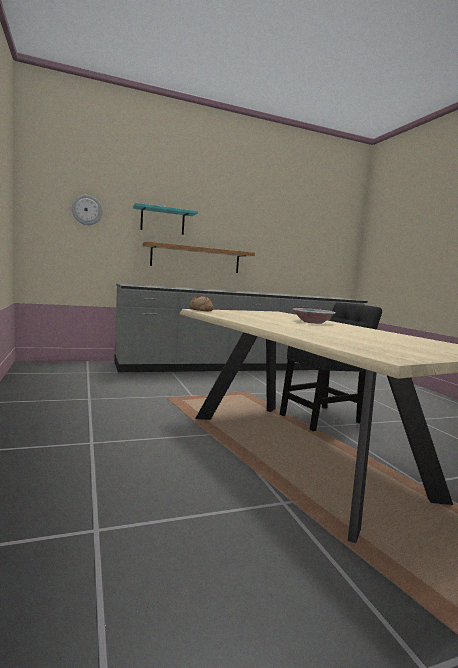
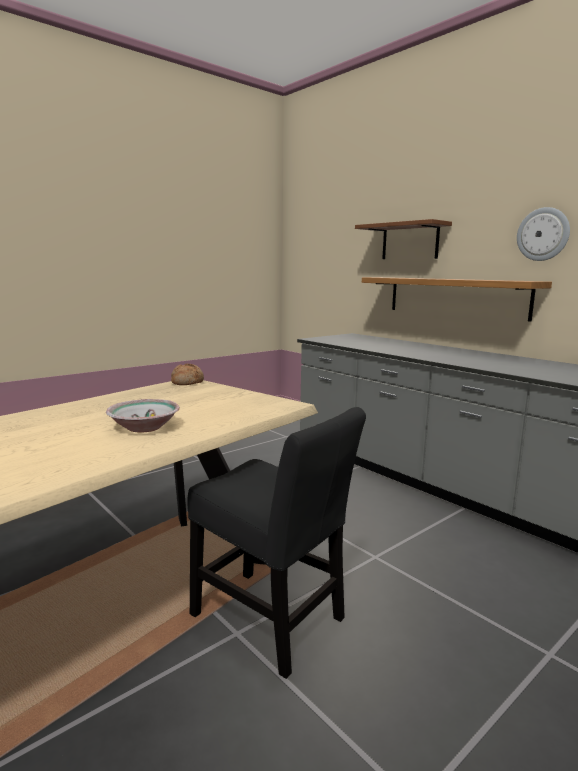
camera: 70 degrees right, 5 degrees up
(87, 210) = (332, 242): wall clock -> wall clock (543, 234)
(162, 221) = (410, 241): turquoise shelf -> brown shelf

